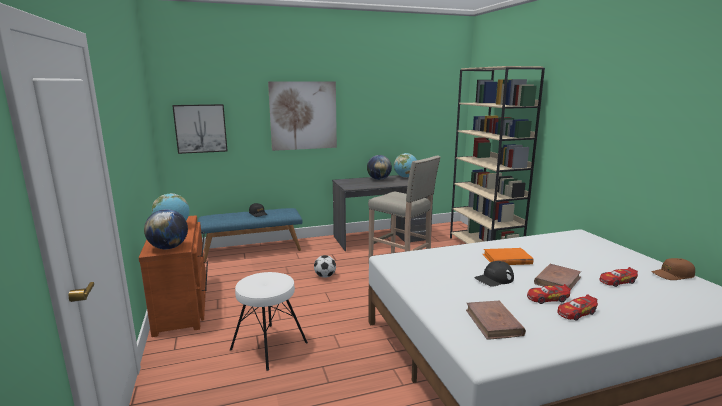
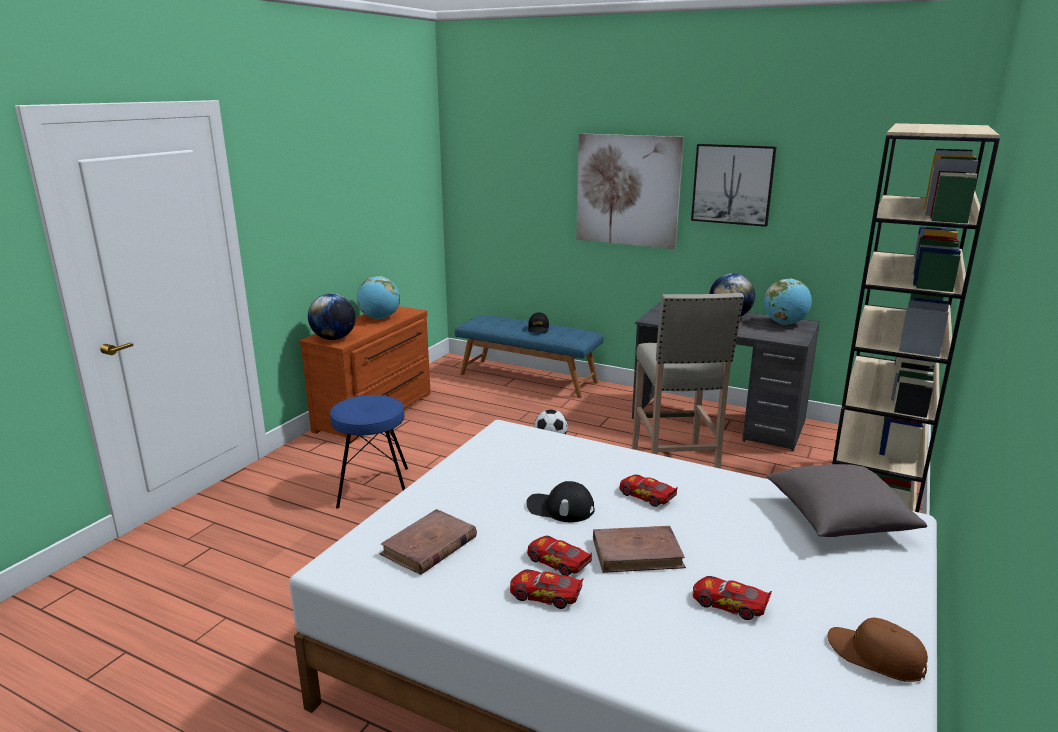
camera: 45 degrees right, 5 degrees up
(200, 128) = (491, 196): picture -> picture (732, 184)
(269, 346) = (373, 487): white stool -> blue stool
(507, 259) = (646, 496): orange book -> toy car
(569, 241) = (838, 520): none -> grey pillow

